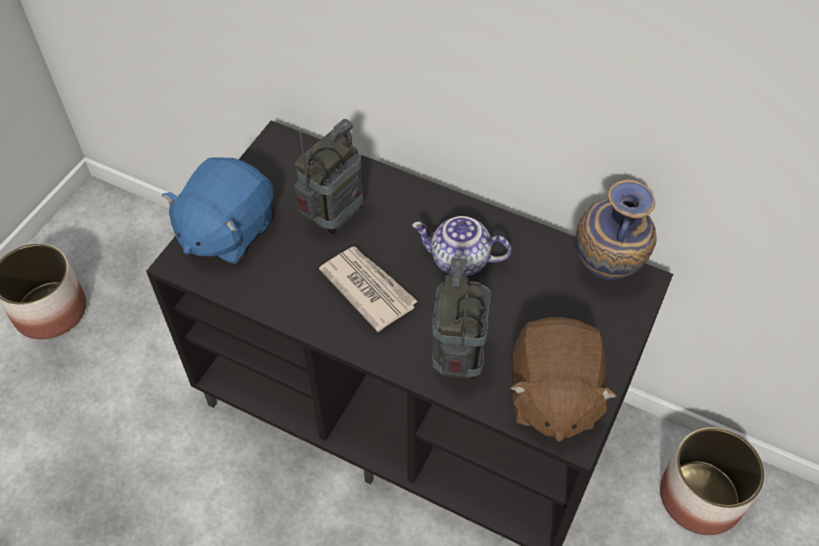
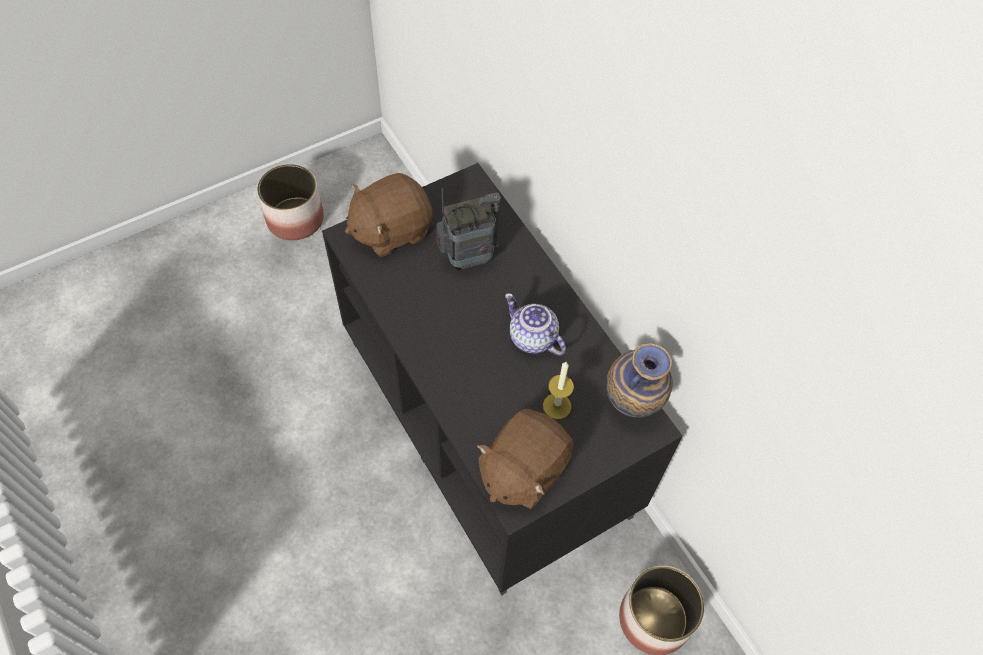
camera: 30 degrees right, 5 degrees up
(226, 231) = (391, 230): blue plush toy -> brown plush toy
(368, 288) = (454, 322): newspaper -> none
(458, 360) = (477, 408): radio -> none
(535, 313) = (557, 406): none -> candle

